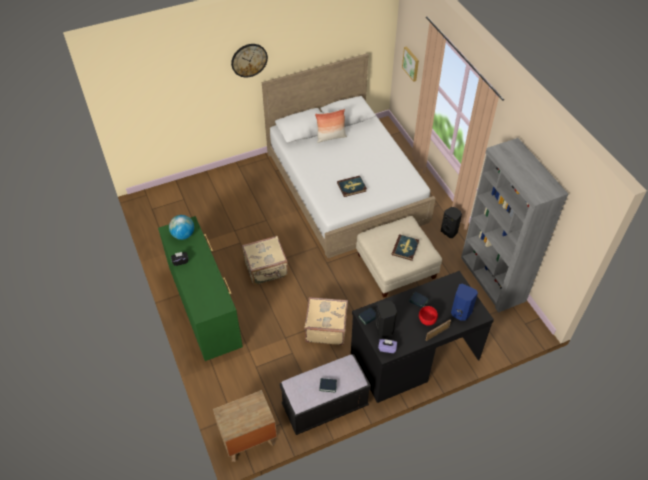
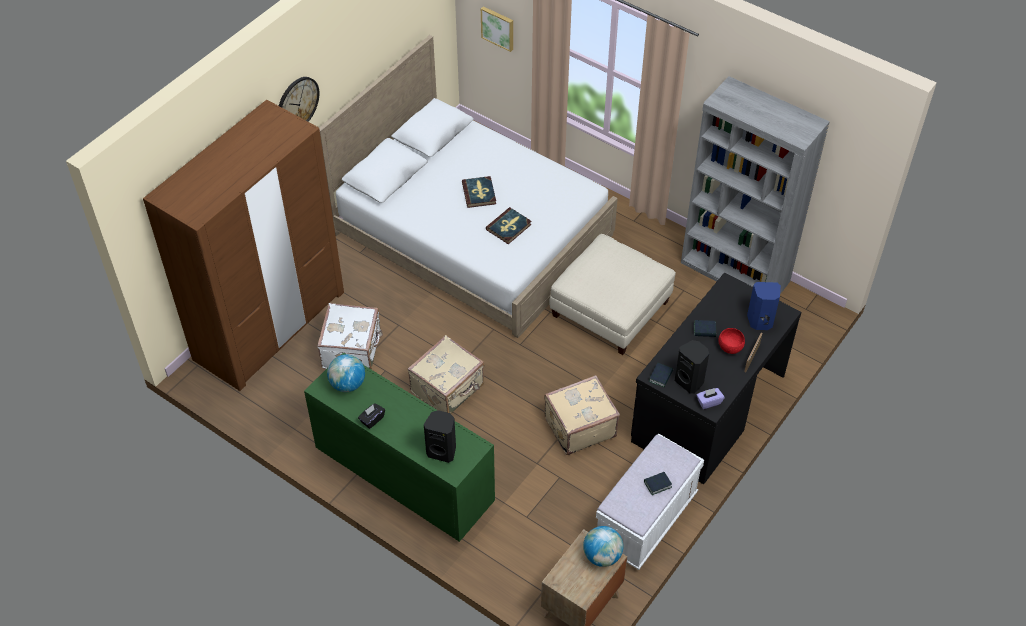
camera: 30 degrees left, 0 degrees up
(198, 190) = (270, 325): none -> brown wardrobe
(231, 223) = (353, 350): none -> white suitcase
(260, 412) = (602, 556): none -> globe
(325, 406) = (646, 520): black bench -> white bench
(331, 137) = (431, 172): pillow -> none
(405, 248) = (625, 277): book -> book (479, 193)
(449, 231) = (645, 236): black speaker -> black speaker (442, 451)

